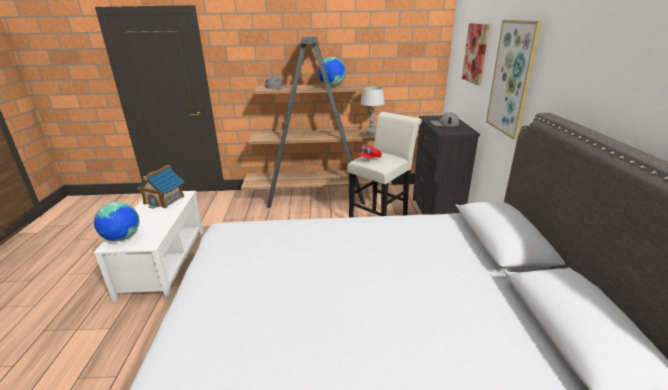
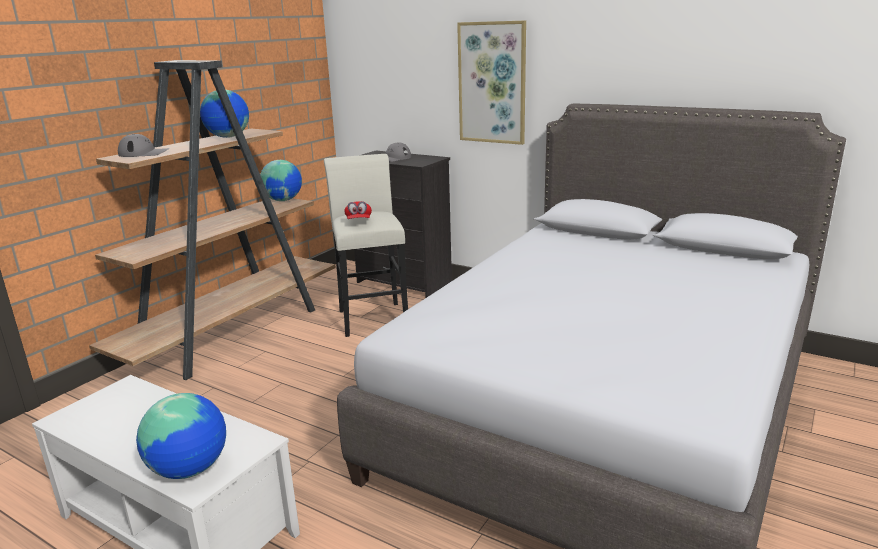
camera: 55 degrees left, 5 degrees down
(164, 200) = (109, 409): toy house -> none
(371, 132) = (283, 200): grey table lamp -> globe
(475, 53) = (402, 66): picture -> none

